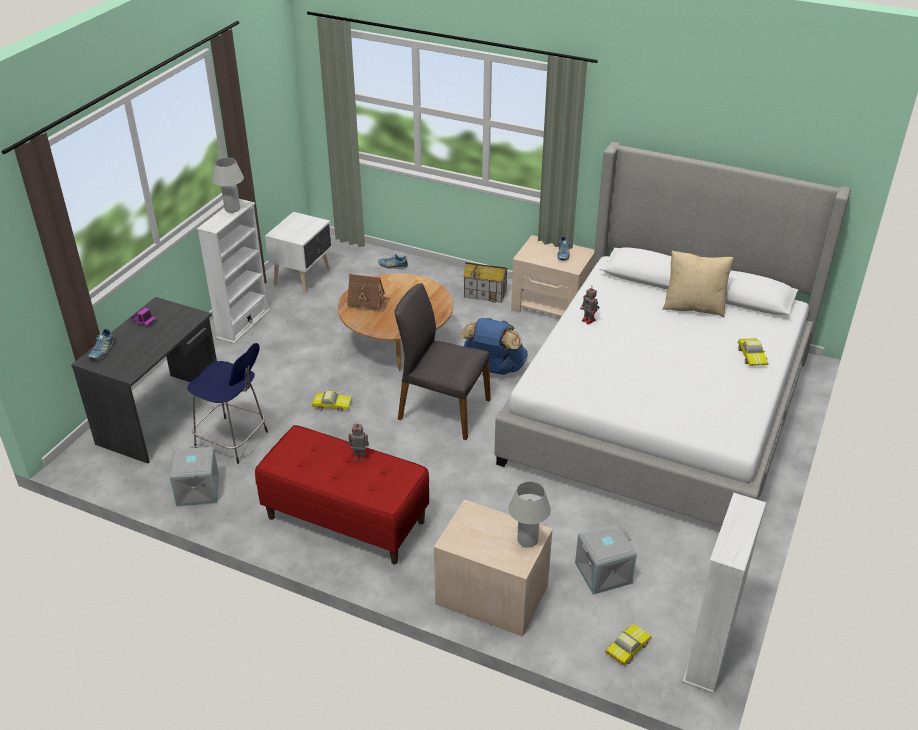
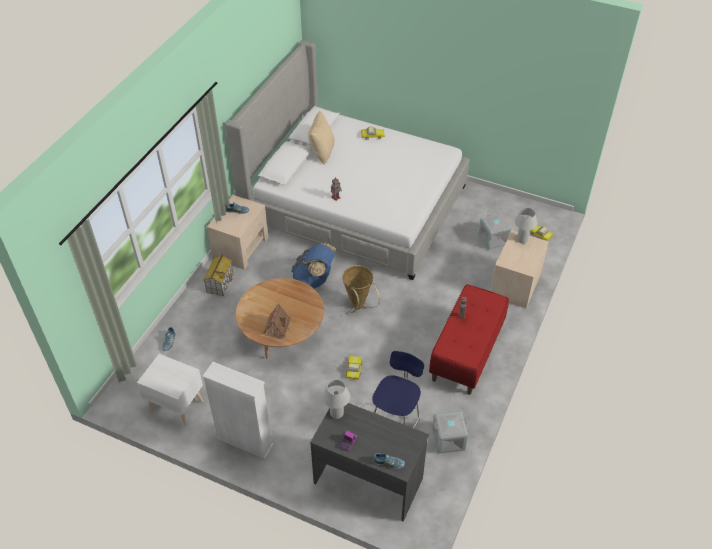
camera: 90 degrees left, 10 degrees up
(232, 209) = (224, 375): white table lamp -> white table lamp (336, 413)
(442, 409) = (358, 307): grey chair -> basket
(709, 653) = (537, 207): white bookcase -> none

